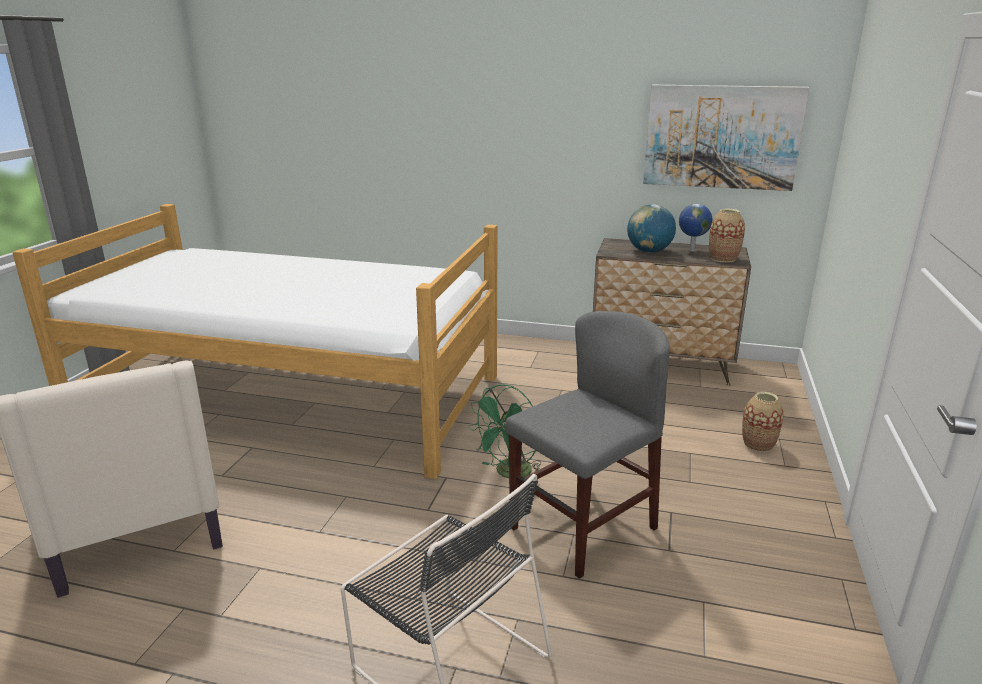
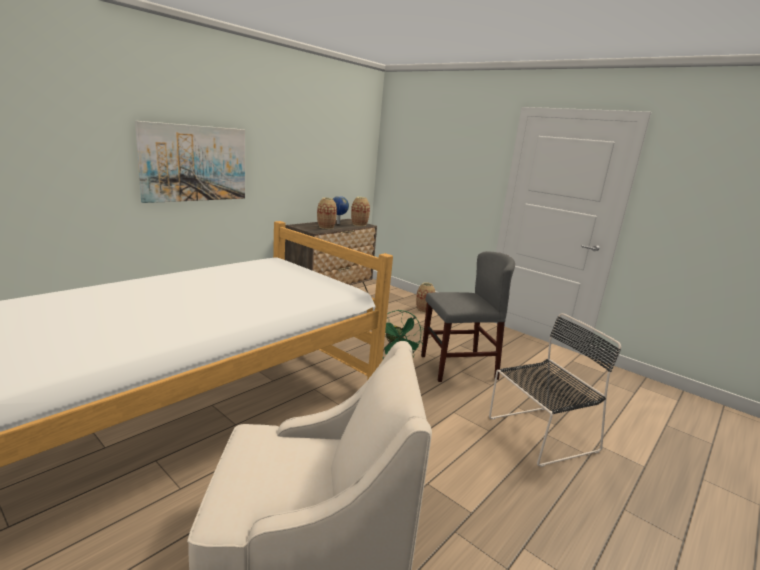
camera: 65 degrees left, 5 degrees down
(583, 528) = (458, 367): grey chair -> grey chair turned 90 degrees clockwise
(649, 251) = (326, 227): globe -> vase
(721, 137) = (335, 157): picture -> picture (195, 163)

